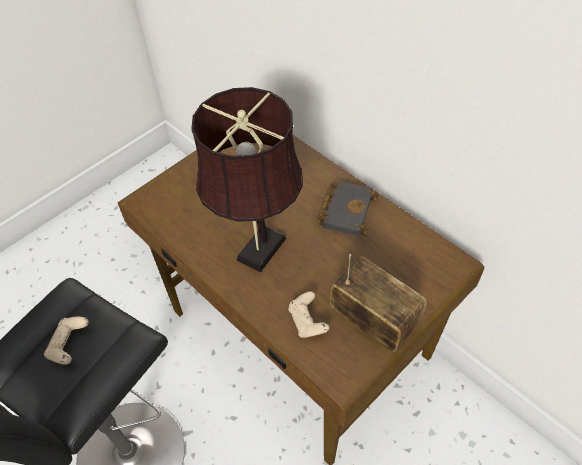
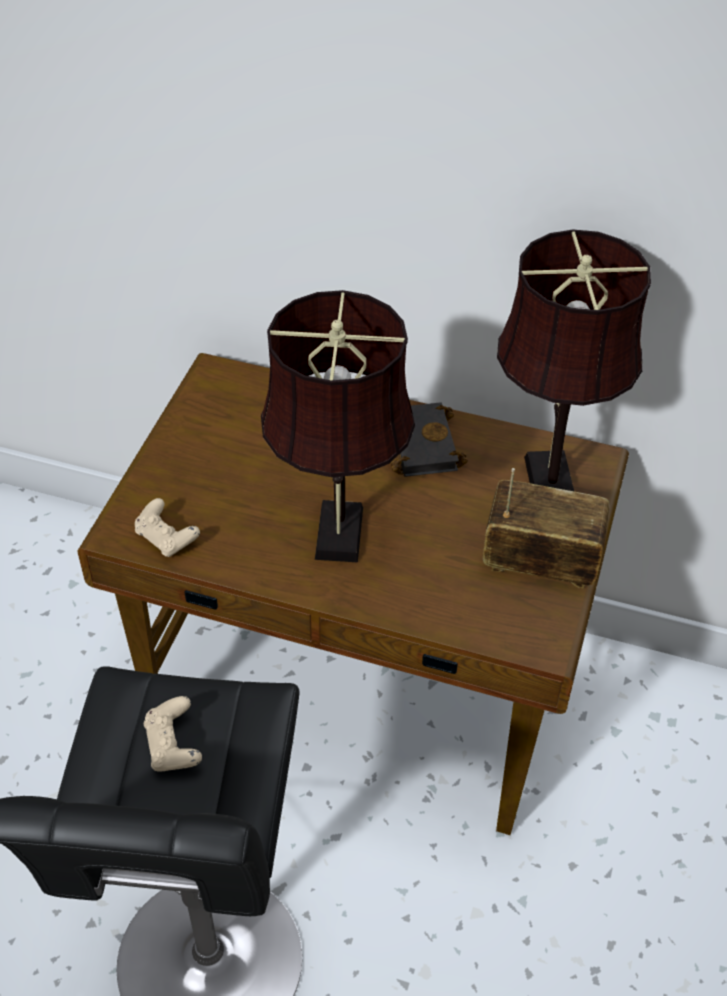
camera: 30 degrees left, 5 degrees down
(307, 321) = (460, 596): beige game controller -> beige game controller (166, 538)
(417, 262) = (548, 475): none -> brown table lamp

